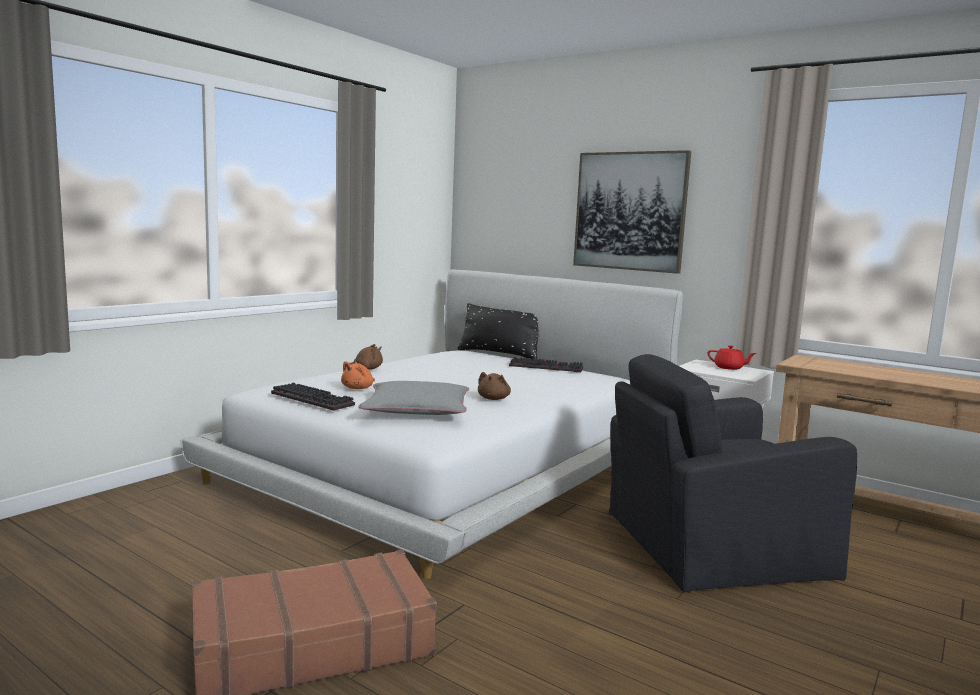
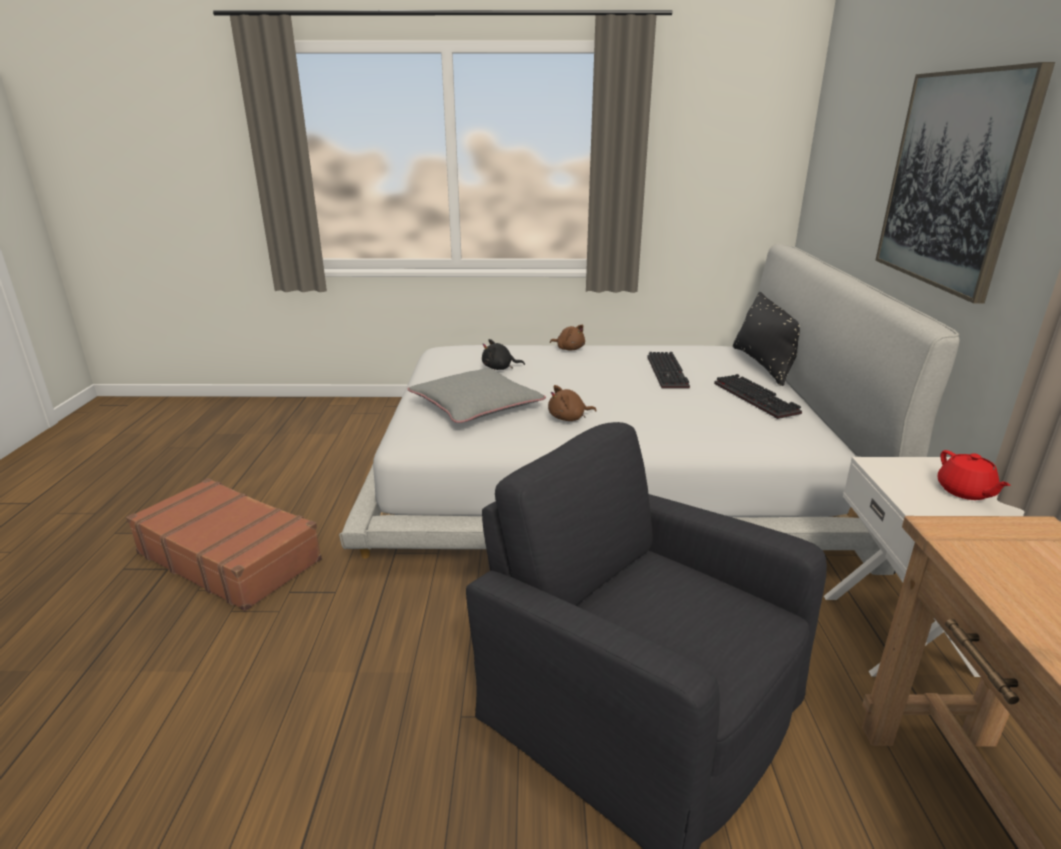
camera: 55 degrees right, 15 degrees up
(314, 399) = (443, 369): keyboard -> keyboard (669, 373)
(358, 388) = (499, 368): orange plush toy -> black plush toy

